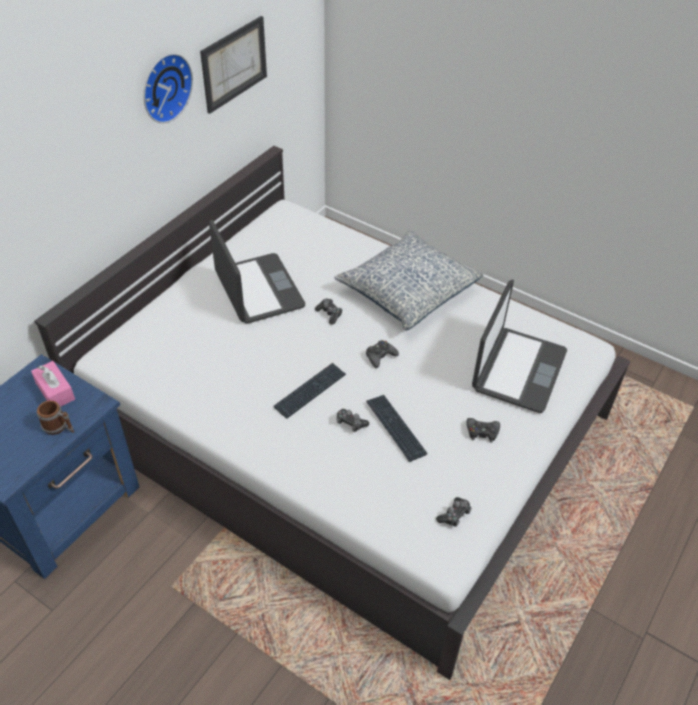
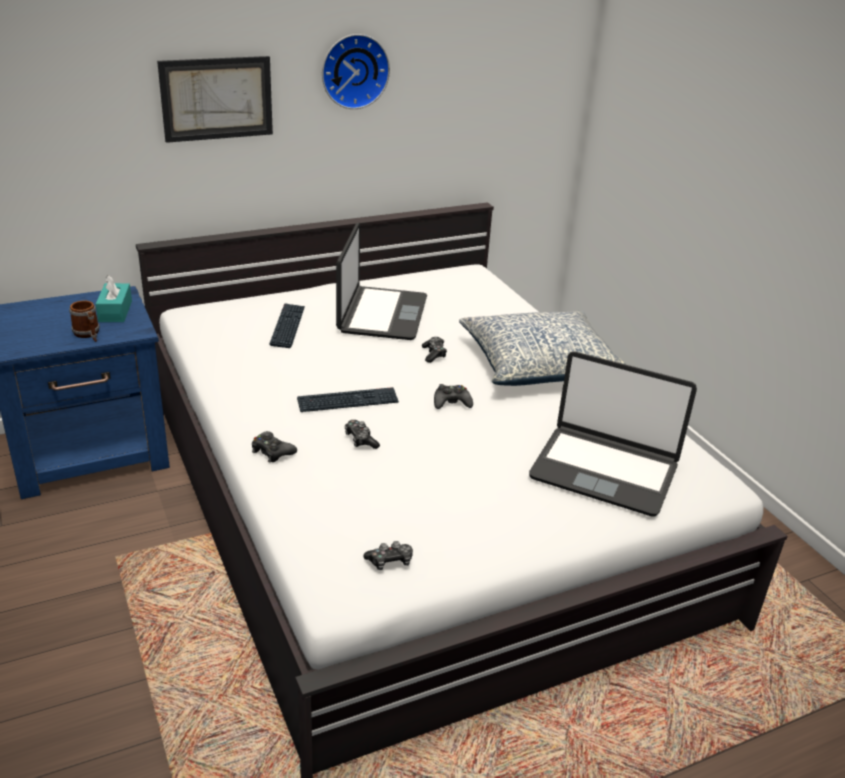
camera: 30 degrees right, 15 degrees down
(55, 391) = (115, 311): pink tissue box -> turquoise tissue box
(234, 64) = (451, 86): picture -> picture (217, 98)
(395, 428) = (404, 462): keyboard -> keyboard (287, 326)
(482, 432) = (502, 506): black game controller -> black game controller (272, 452)
(518, 370) = (604, 471): laptop -> laptop turned 60 degrees clockwise

